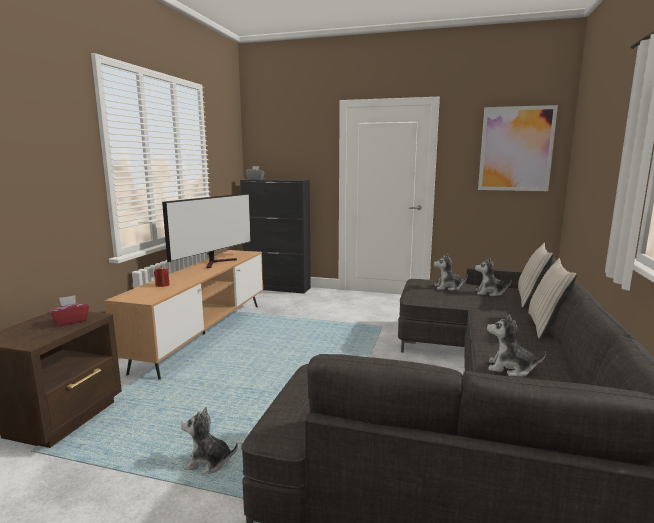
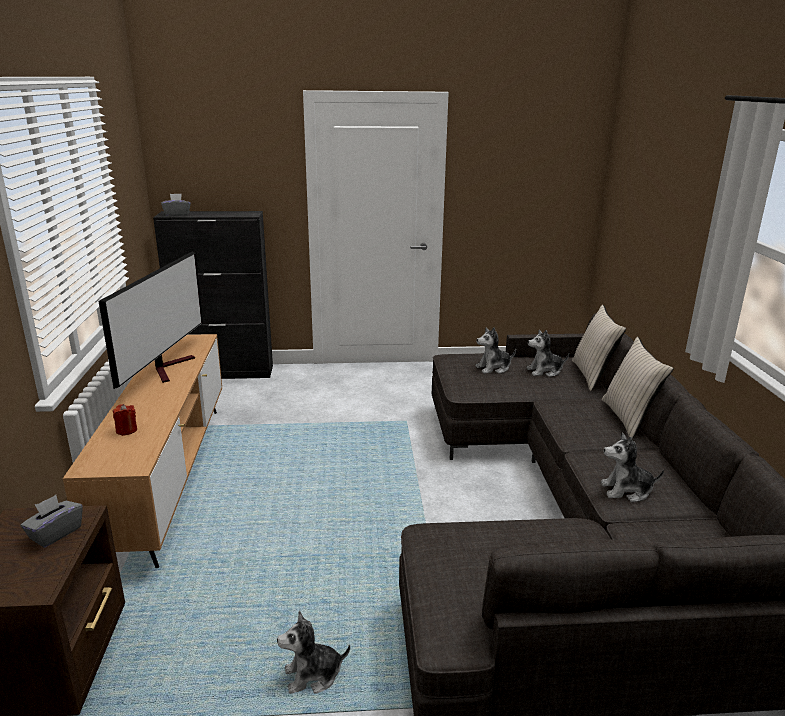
camera: 20 degrees left, 10 degrees up
(71, 321) = (55, 533): red tissue box -> grey tissue box
(516, 149) = (545, 166): picture -> none

